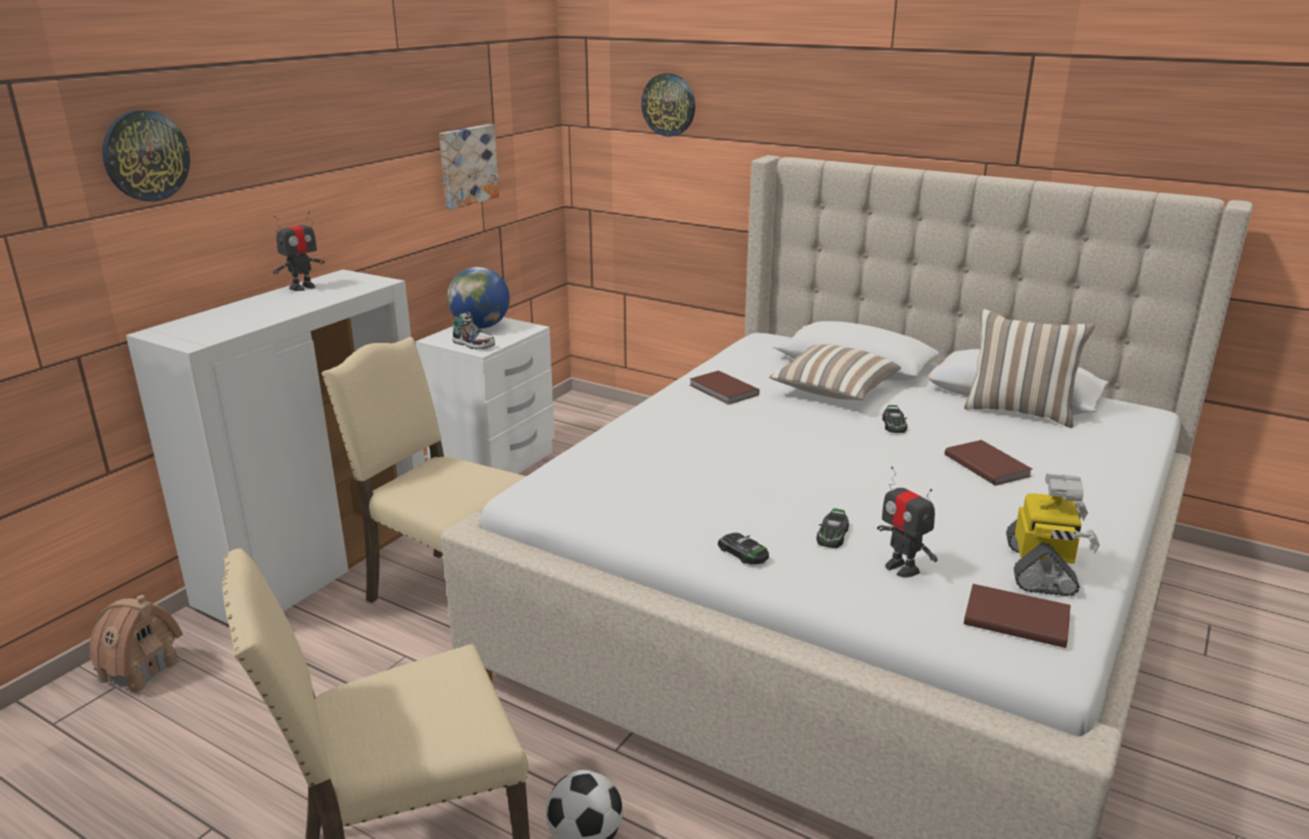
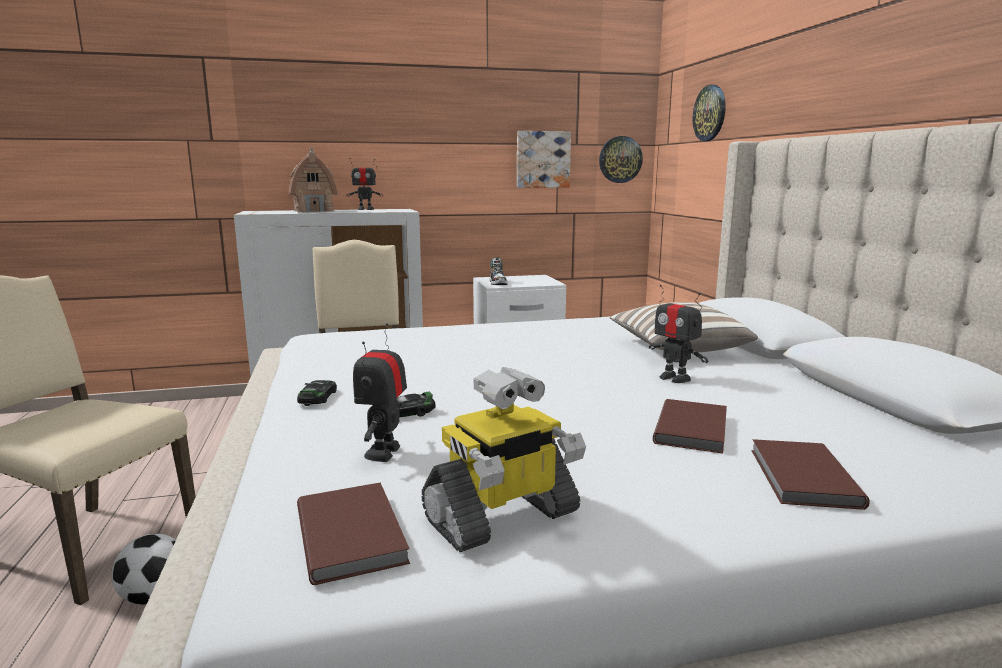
camera: 45 degrees right, 10 degrees down
(140, 671) = (200, 410): toy house -> toy house (313, 211)
(145, 156) = (277, 109): wall clock -> wall clock (620, 159)
(480, 327) = (524, 278): globe -> none
(723, 390) = (583, 327): brown book -> brown book (801, 478)
(893, 424) = (674, 378): toy car -> toy robot
(1019, 411) = (864, 410): pillow -> none

